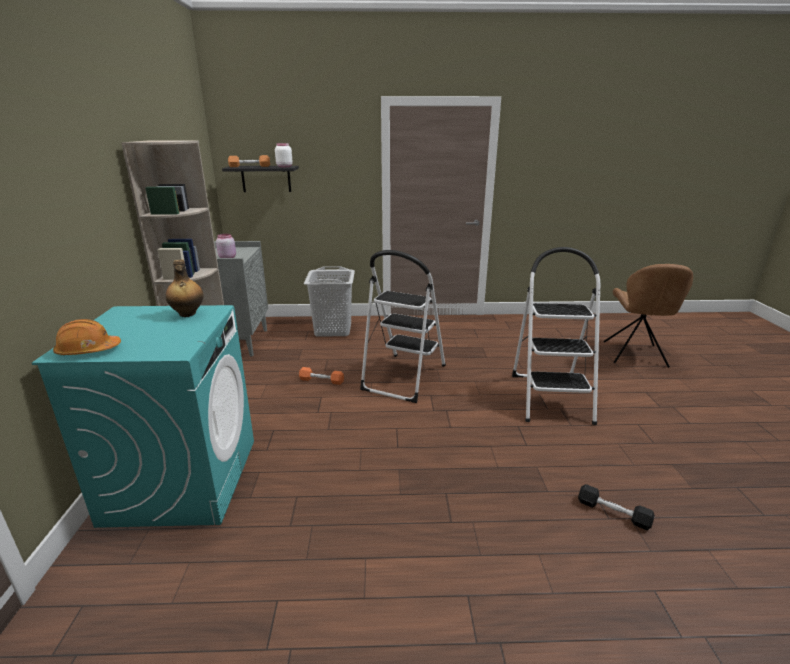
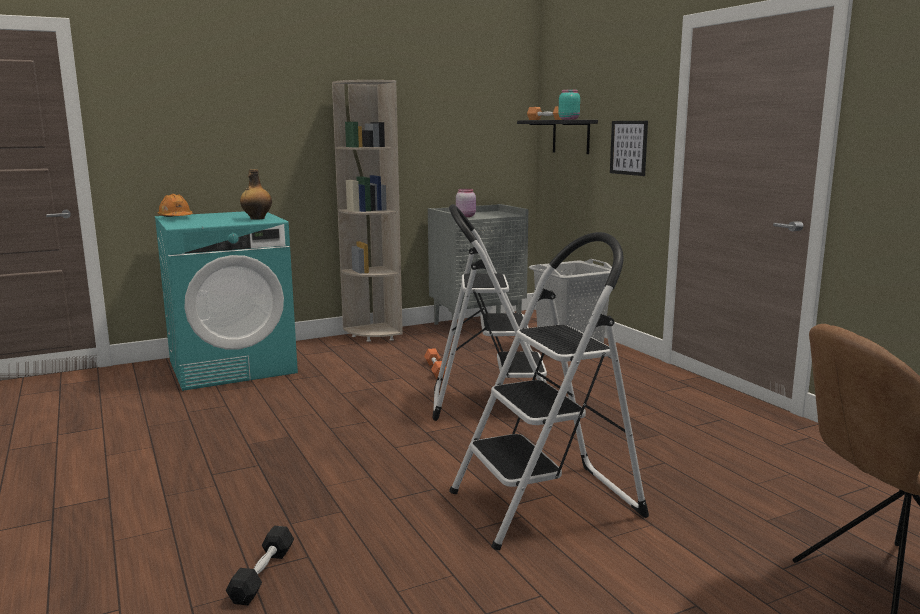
camera: 65 degrees right, 10 degrees down
(284, 166) = (569, 119): white jar -> turquoise jar
(336, 185) = (628, 147): none -> picture

